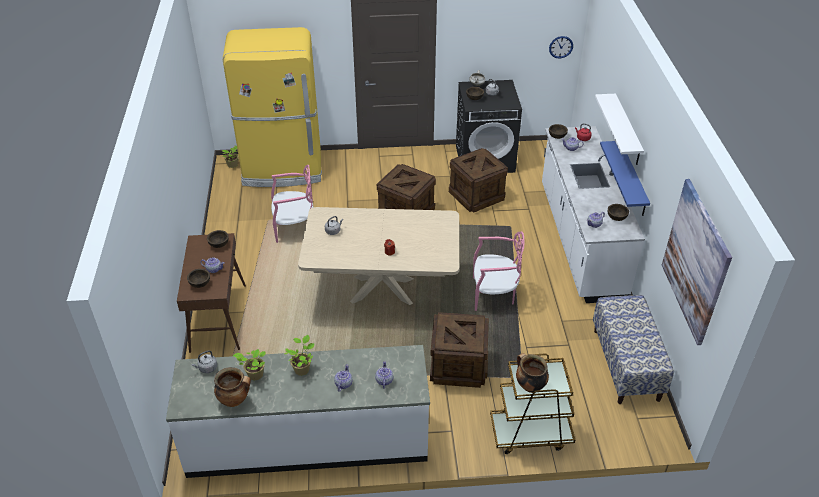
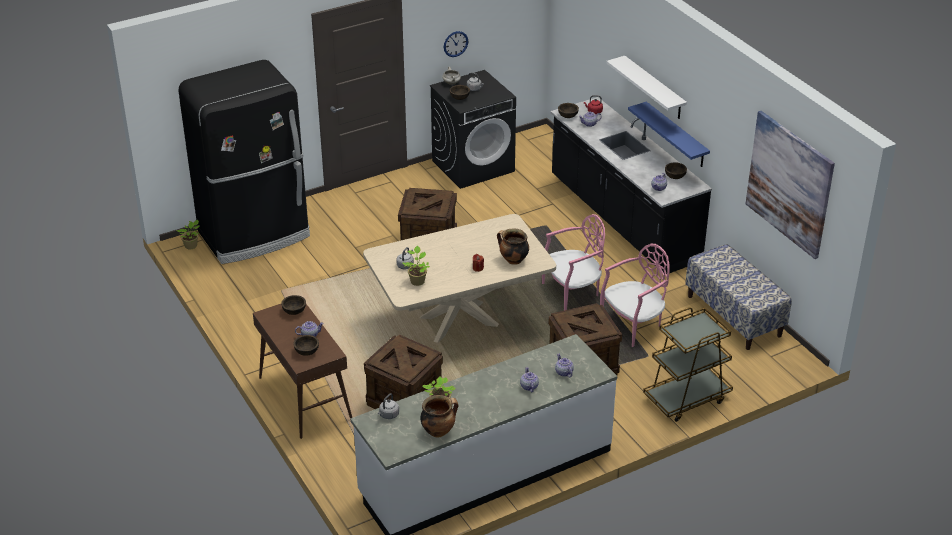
camera: 25 degrees left, 5 degrees down
(283, 169) = (255, 235): yellow fridge -> black fridge
(294, 227) = (316, 289): pink chair -> pink chair (634, 325)
(302, 369) = (481, 387): potted plant -> potted plant (417, 281)
(476, 195) = (490, 205): crate -> crate (404, 399)
(529, 386) = (689, 339): cooking pot -> cooking pot (513, 260)
(561, 47) = (529, 22): wall clock -> wall clock (455, 44)
(579, 240) = (622, 220): white counter -> black counter

